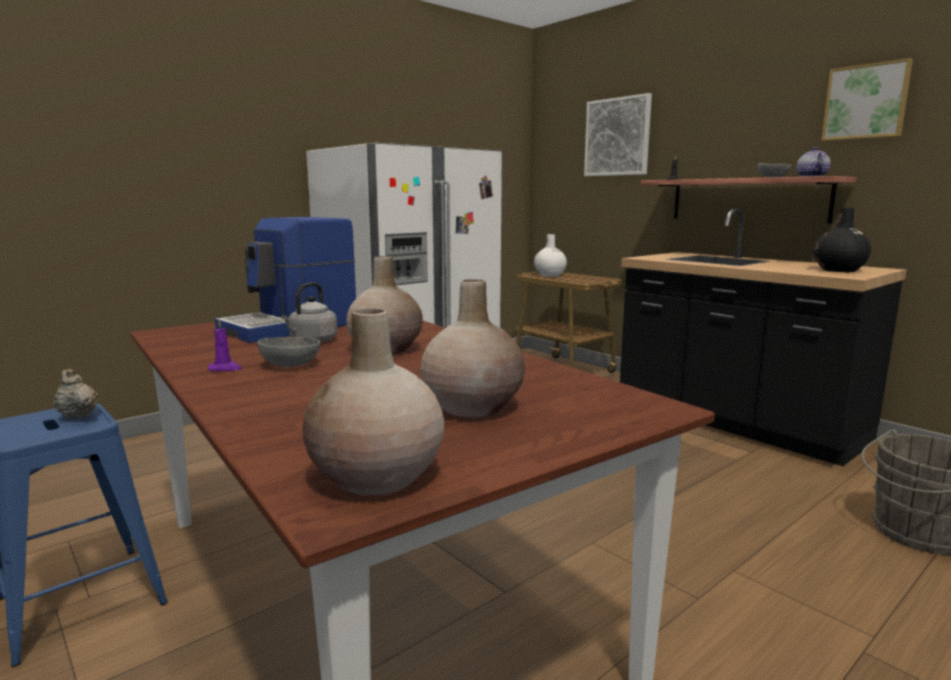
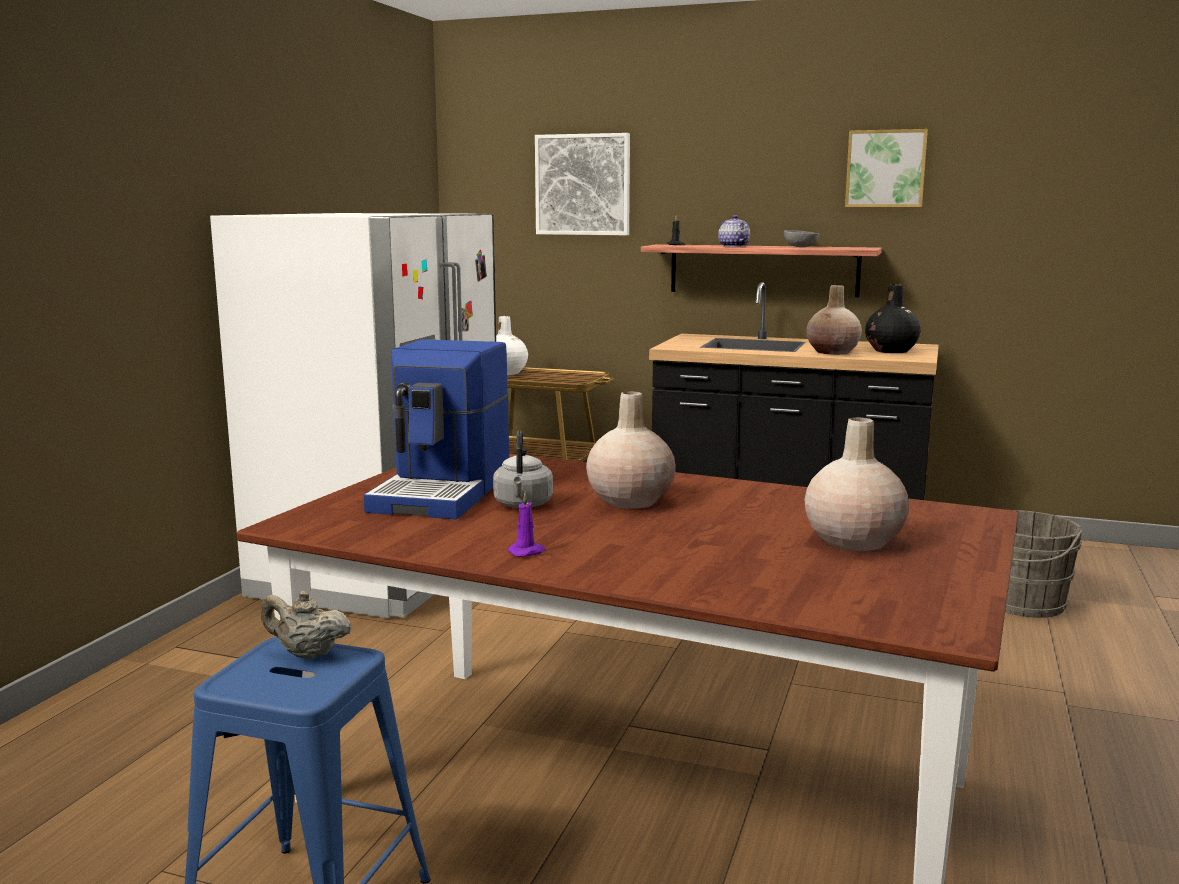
camera: 30 degrees left, 0 degrees up
(290, 364) = (583, 535): grey bowl -> none
(377, 477) = (923, 606): beige vase -> beige vase (833, 352)
(811, 176) = (843, 247): teapot -> teapot (733, 246)

